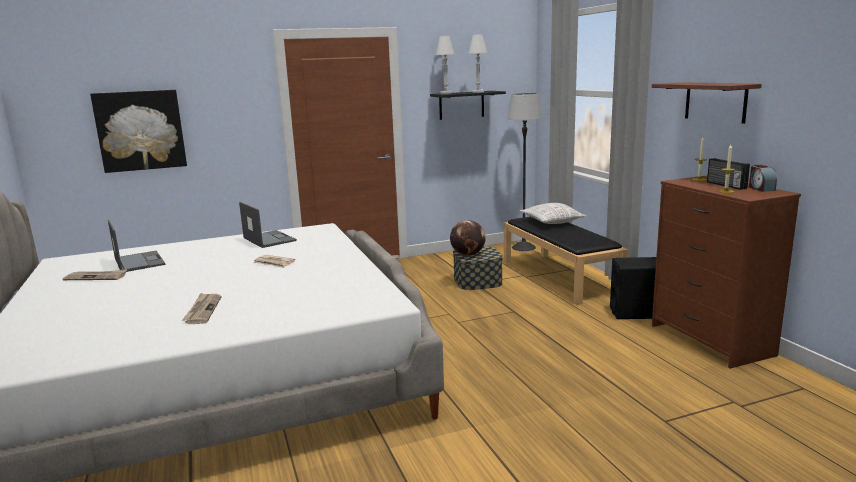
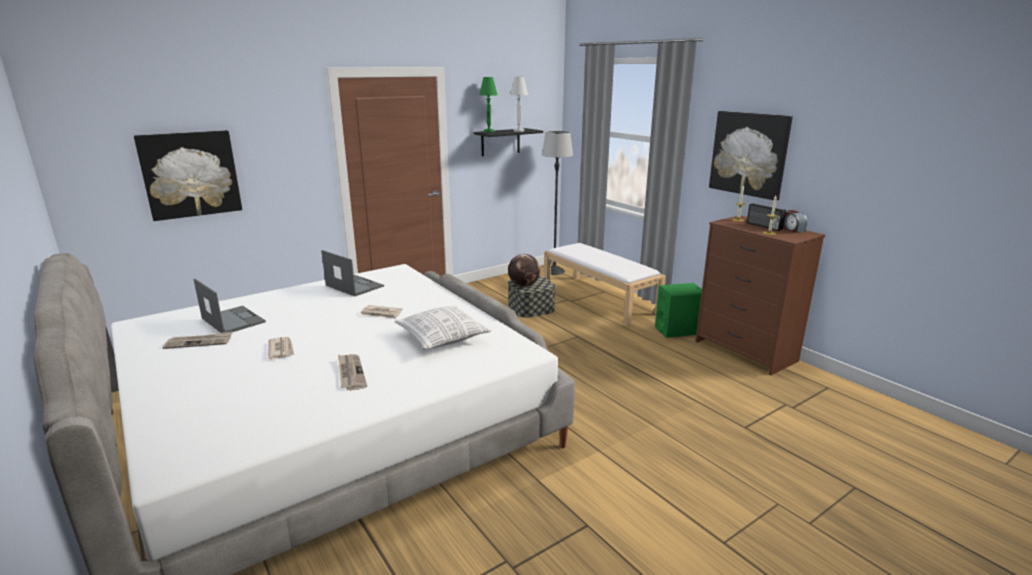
camera: 15 degrees left, 5 degrees up
(159, 287) = (281, 349): none -> newspaper
(446, 93) = (489, 131): white table lamp -> green table lamp
(551, 222) = (590, 251): pillow -> pillow (442, 338)
(560, 277) = (600, 299): black bench -> white bench
(635, 313) = (677, 331): black speaker -> green speaker
(715, 102) = (749, 154): shelf -> picture

